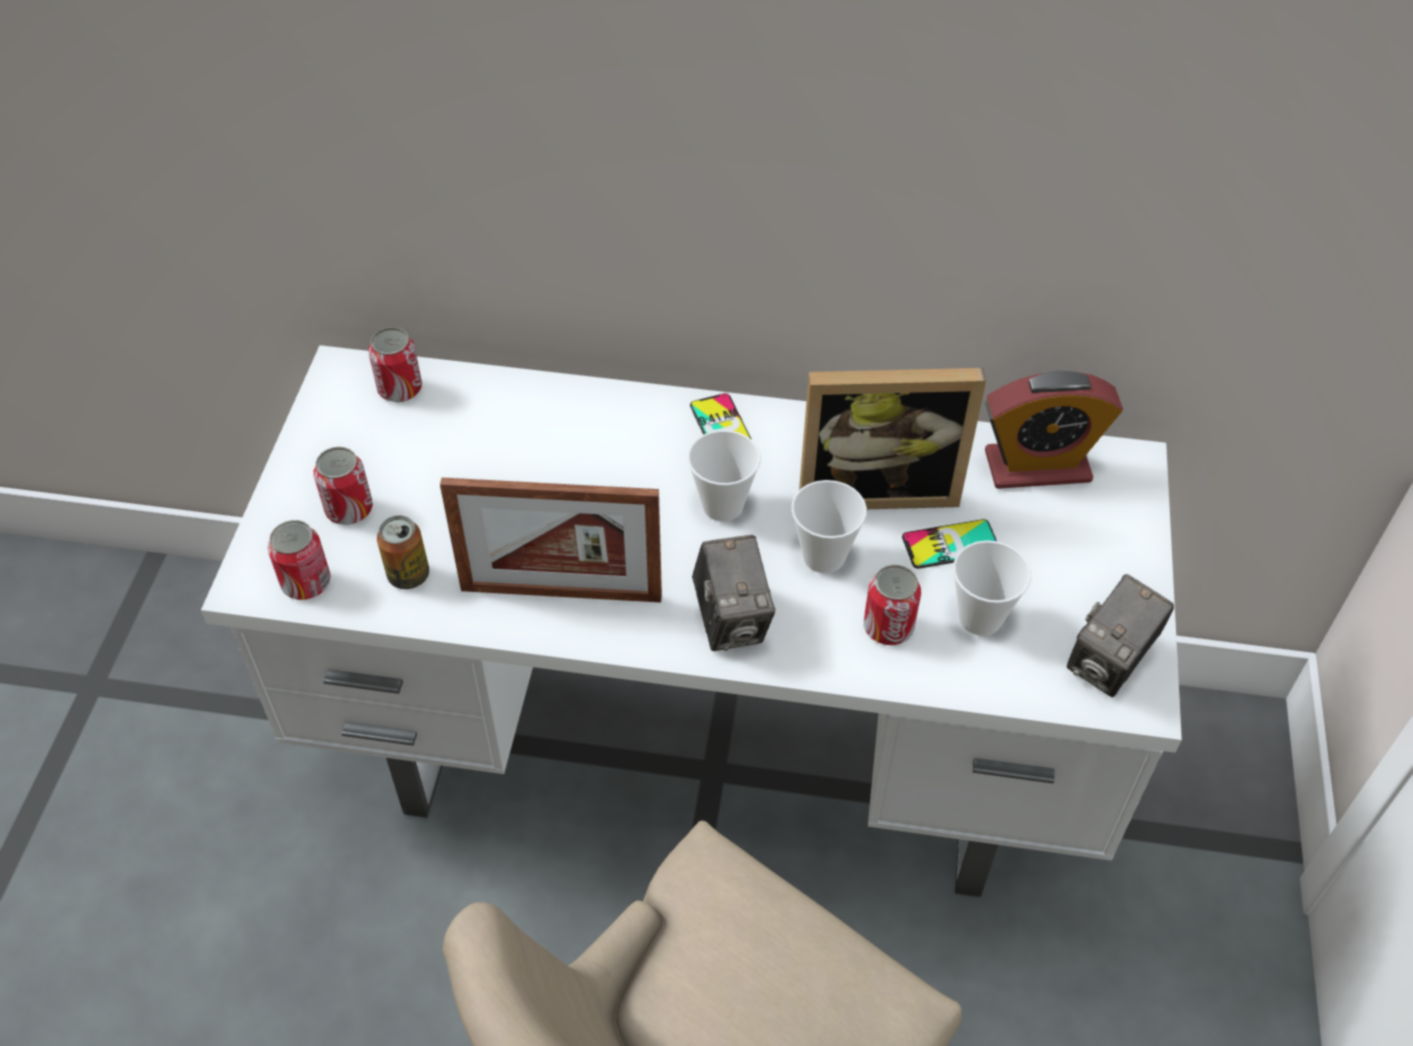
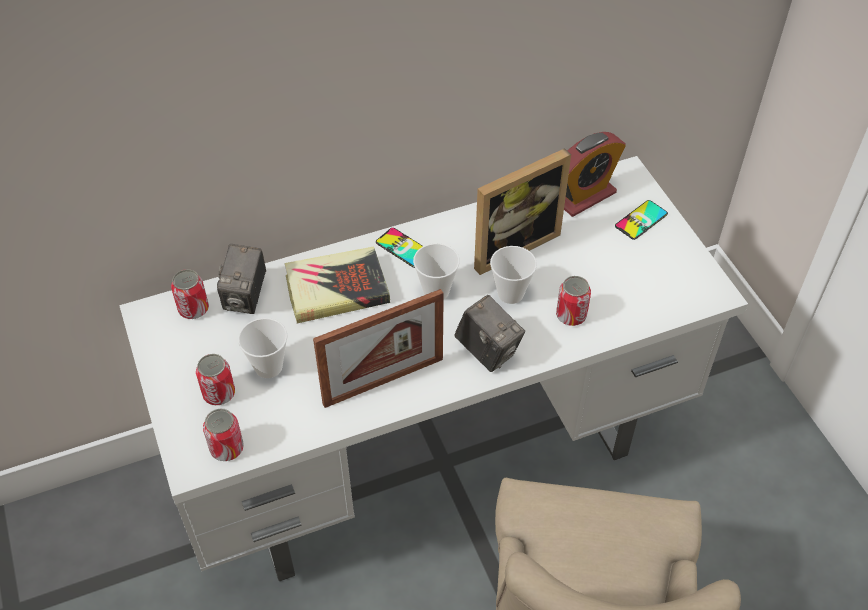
camera: 30 degrees left, 0 degrees up
(408, 575) = (286, 414): can -> none
(593, 444) = (336, 289): none -> book
(950, 544) = (570, 257): phone -> phone (641, 220)
(980, 618) = (612, 288): cup -> cup (268, 367)
(1109, 663) = (689, 281): camera -> camera (246, 297)

